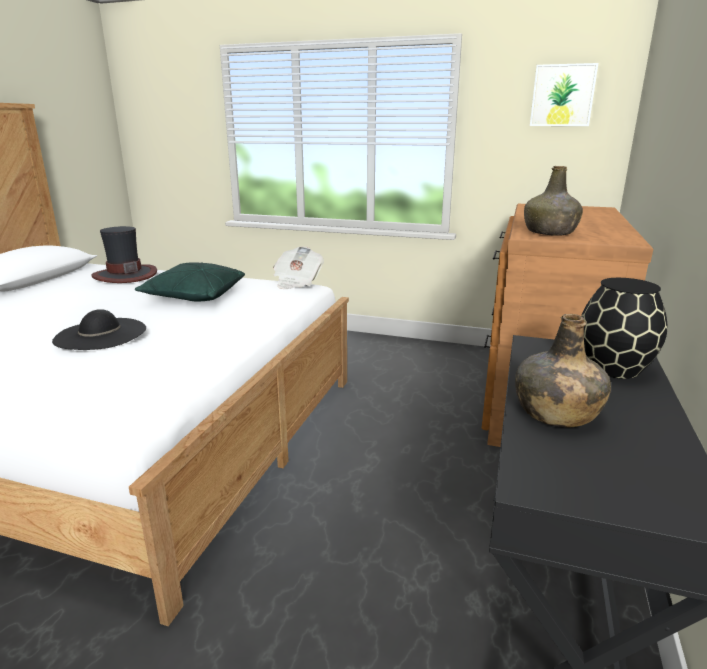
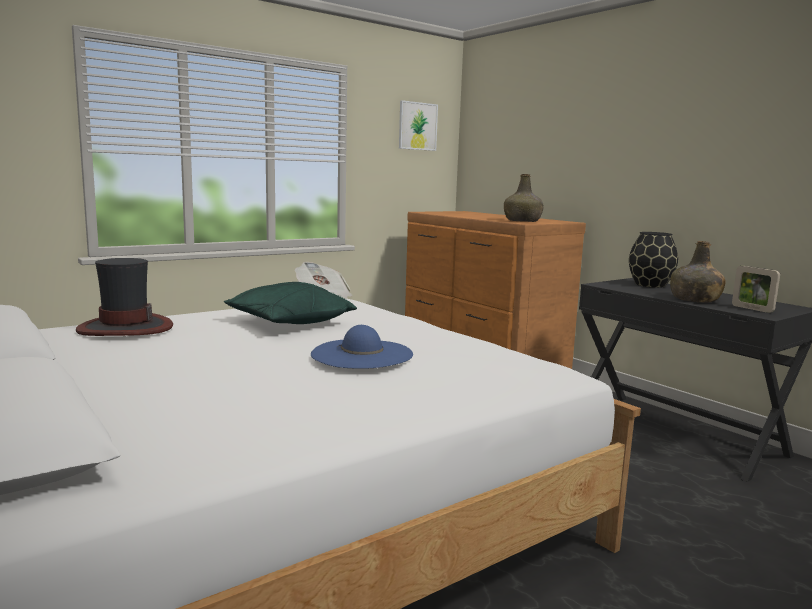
camera: 55 degrees left, 10 degrees down
(100, 334) = (362, 354): black hat -> blue hat
(572, 468) = (752, 309): none -> picture frame

